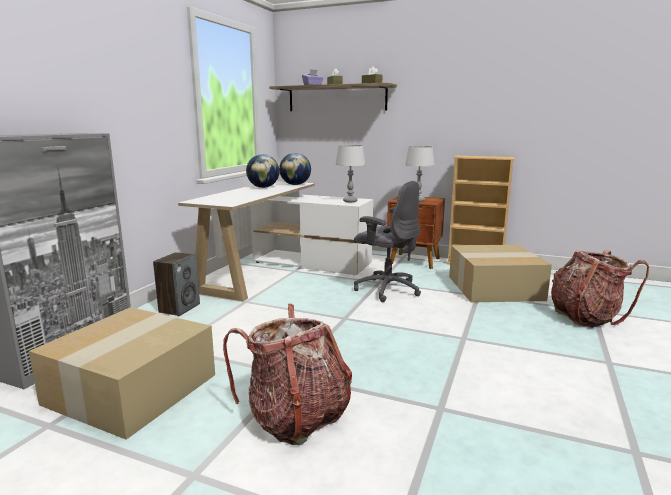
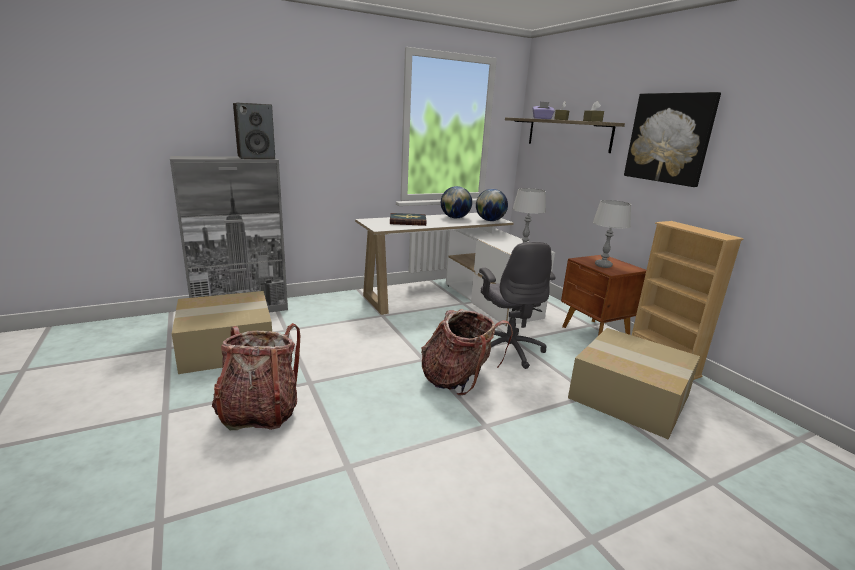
camera: 40 degrees right, 5 degrees up
(179, 308) = (336, 304): speaker -> speaker (256, 158)
(234, 195) = (407, 221): none -> book
(440, 93) = (669, 138): none -> picture
(586, 317) = (682, 482): backpack -> backpack (458, 380)

